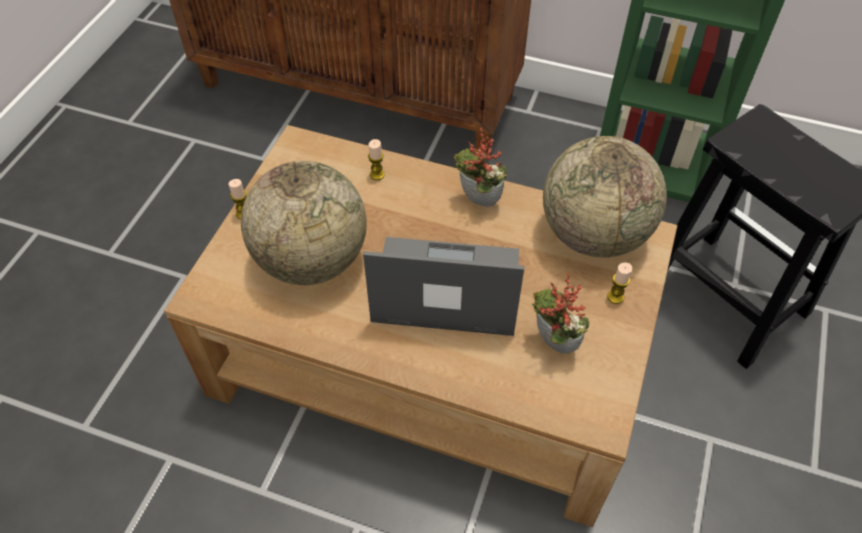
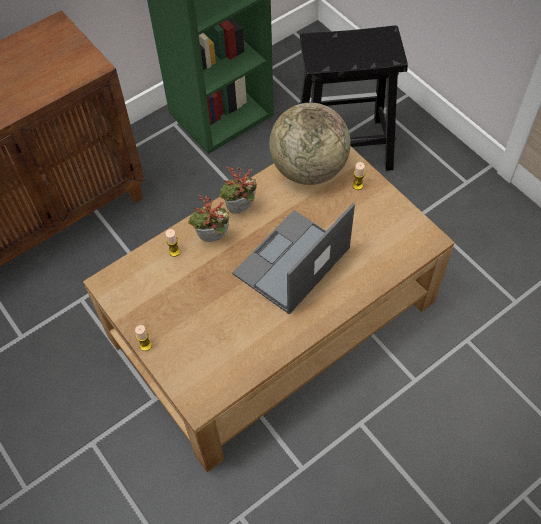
camera: 55 degrees left, 5 degrees up
(311, 260) = (217, 323): globe -> none
(551, 345) = (368, 234): potted plant -> potted plant (212, 240)

